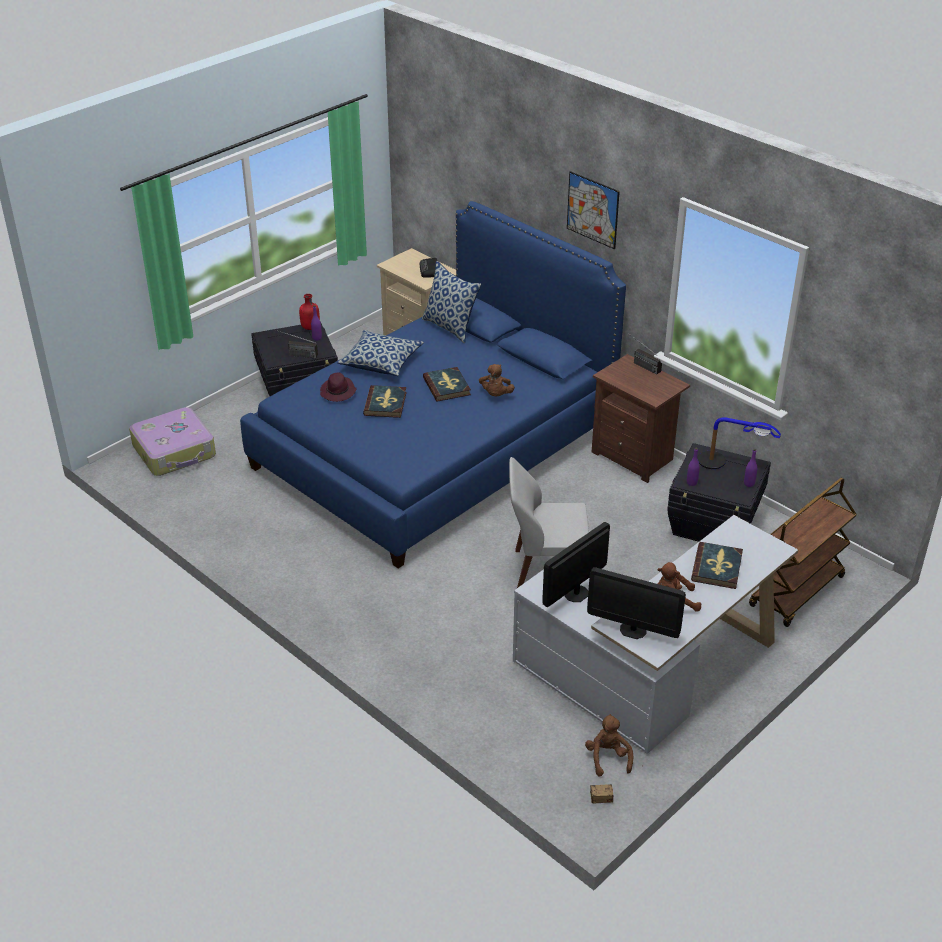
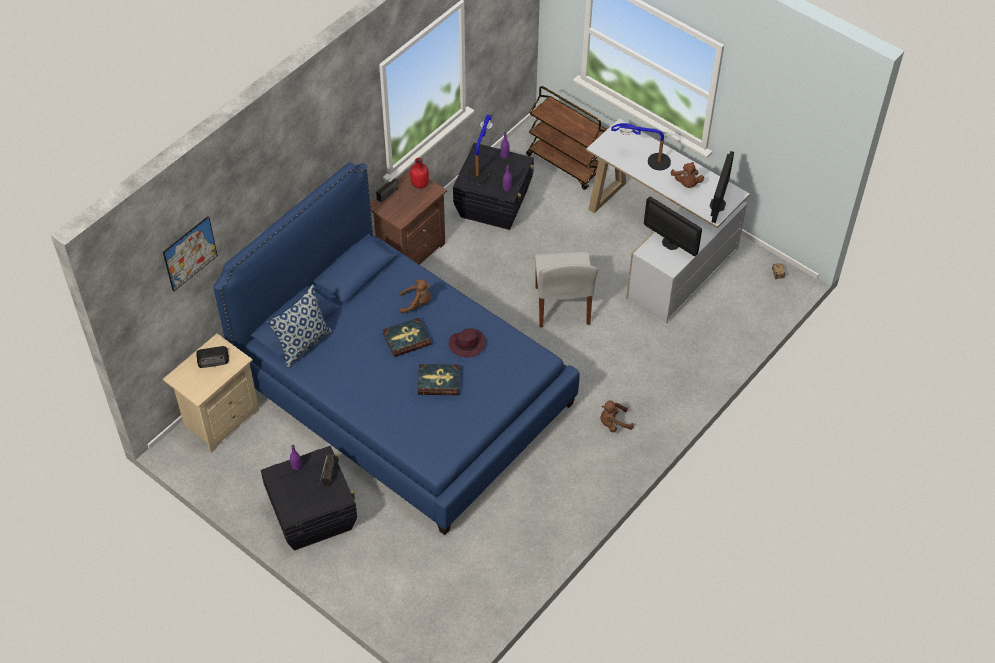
camera: 95 degrees left, 15 degrees up
(175, 451) = (422, 607): suitcase -> none
(310, 328) = (276, 475): red bottle -> red bottle (420, 184)
(338, 392) = (423, 419): purple hat -> purple hat (467, 344)
(381, 362) = (368, 392): pillow -> none
(592, 210) = (318, 149): picture -> picture (190, 253)
(608, 758) = (744, 270): brown plush toy -> brown plush toy (613, 423)
(717, 568) = (646, 160): book -> table lamp

